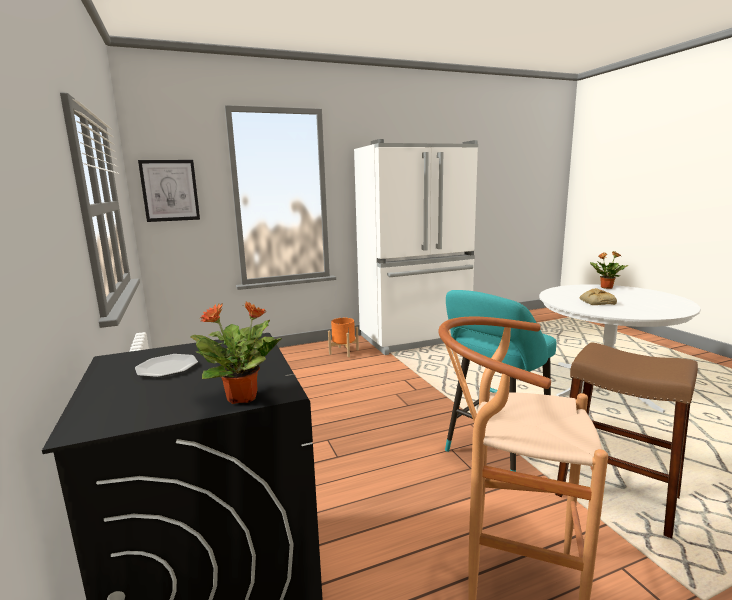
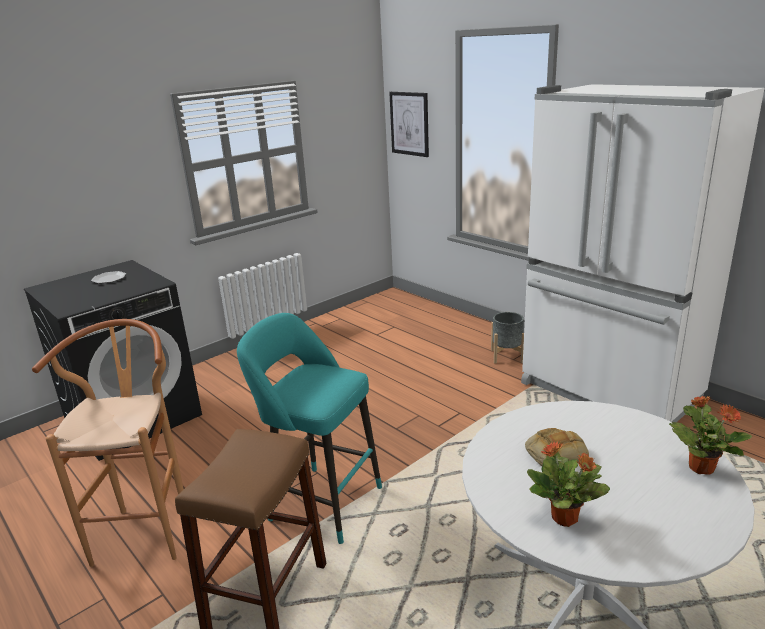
camera: 70 degrees right, 10 degrees up
(243, 397) = (62, 305): potted plant -> potted plant (565, 518)
(343, 352) = (506, 356): orange planter -> grey planter

